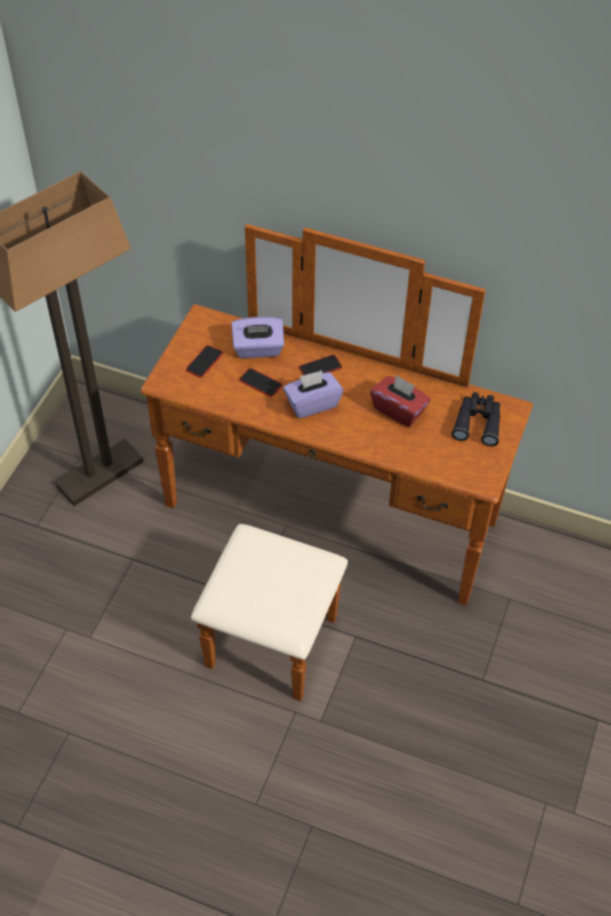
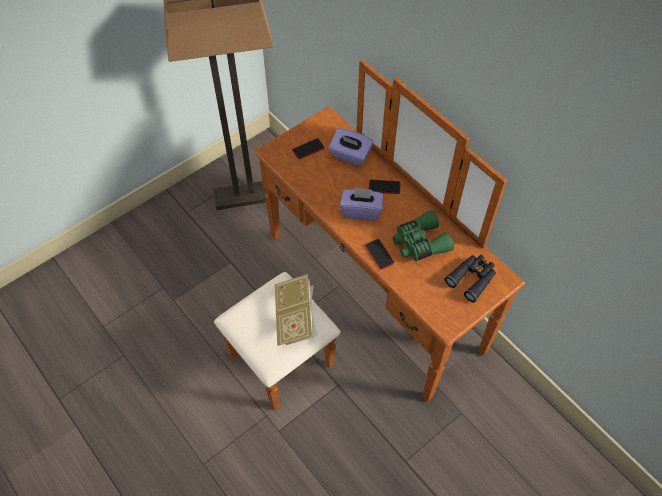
camera: 30 degrees right, 5 degrees up
(260, 383) = (335, 180): phone -> phone (379, 254)
(291, 566) = (296, 318): none -> book
(399, 410) = (419, 243): red tissue box -> green binoculars

